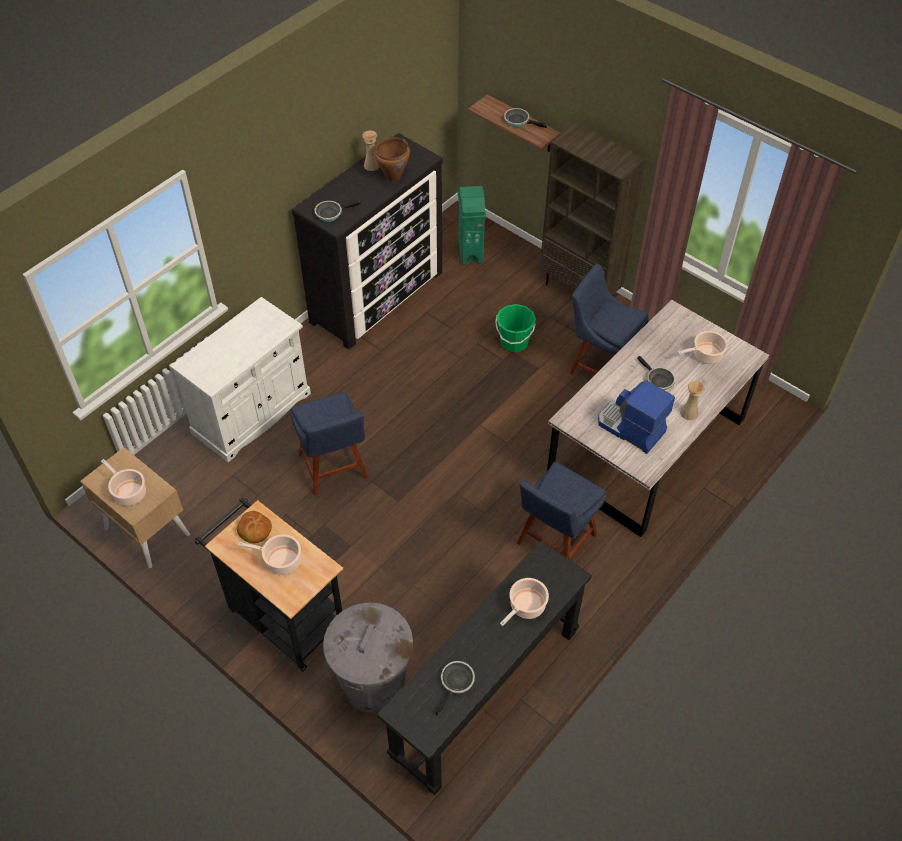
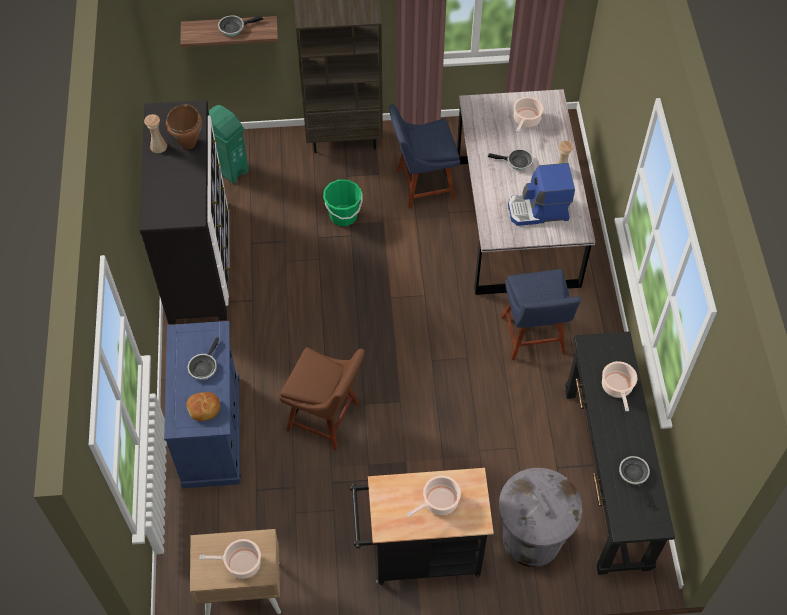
camera: 45 degrees left, 5 degrees up
(252, 413) = (212, 431): white cabinet -> blue cabinet
(254, 530) = (393, 499): bread -> bread (204, 409)
(331, 213) = (176, 210): frying pan -> frying pan (204, 366)
(334, 469) = (327, 418): blue chair -> brown chair

